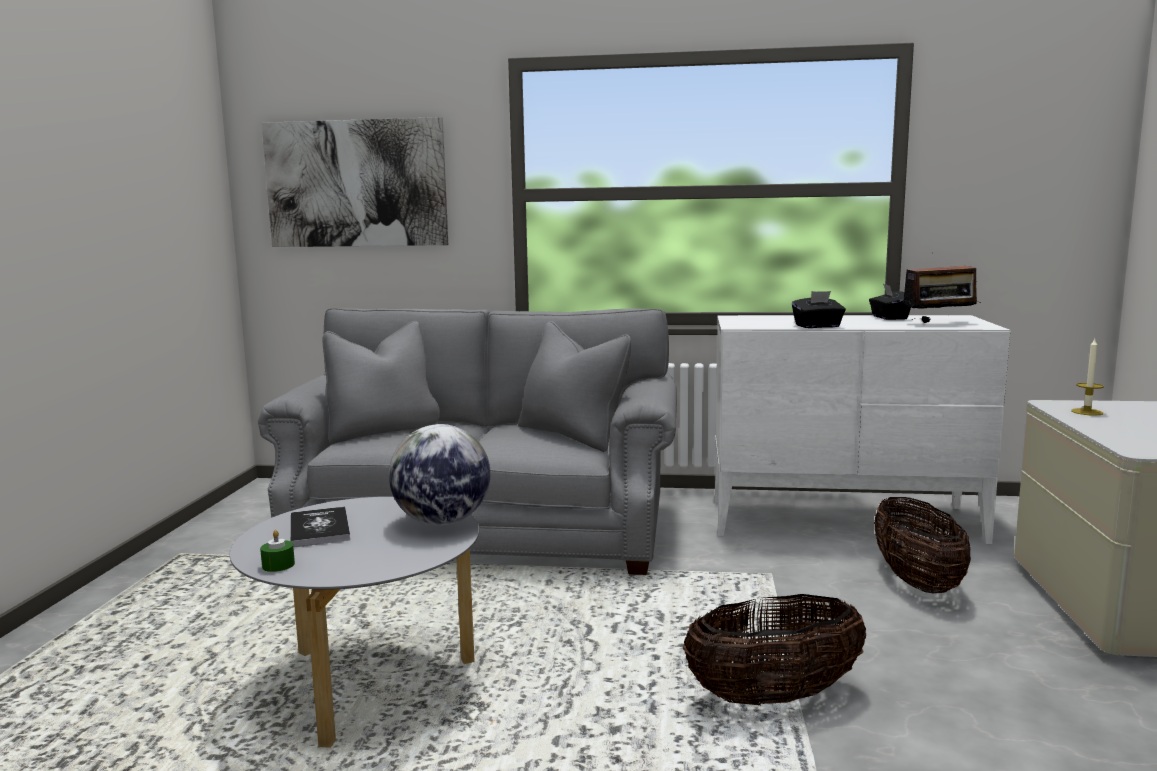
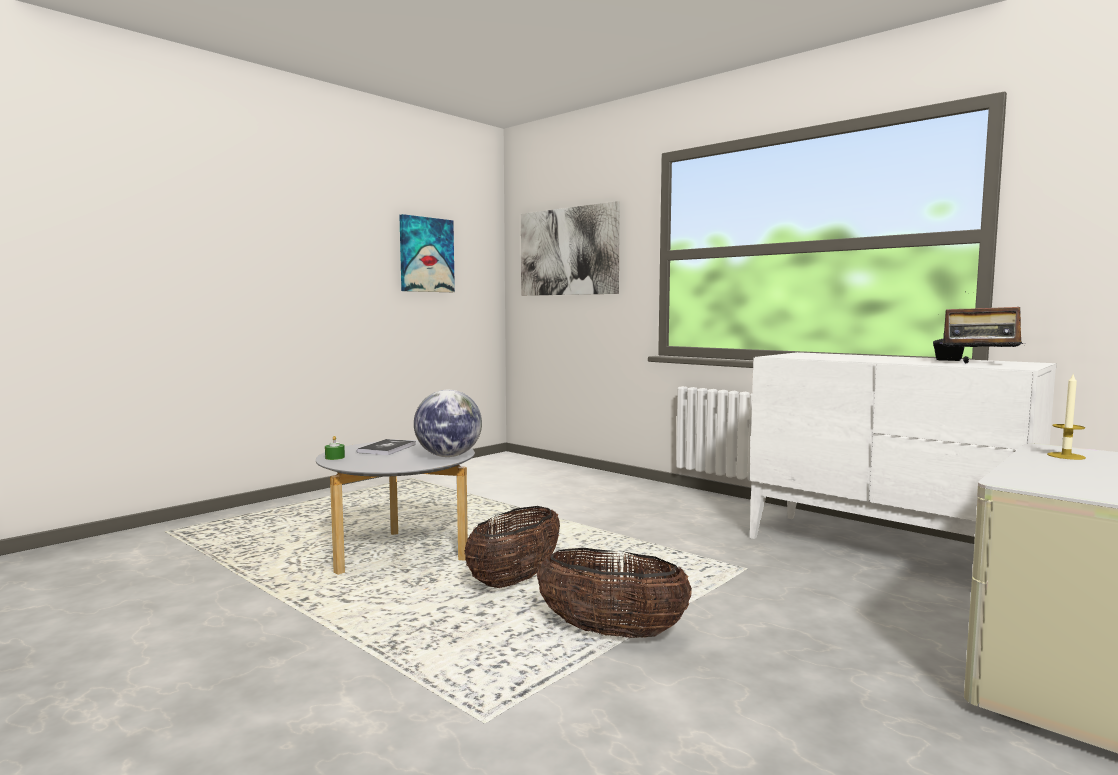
camera: 35 degrees right, 5 degrees down
(140, 189) = (426, 255): none -> picture
(485, 528) = (590, 499): grey sofa -> none
(817, 326) = (845, 359): black tissue box -> none
(917, 582) = (874, 606): basket -> basket (515, 580)

